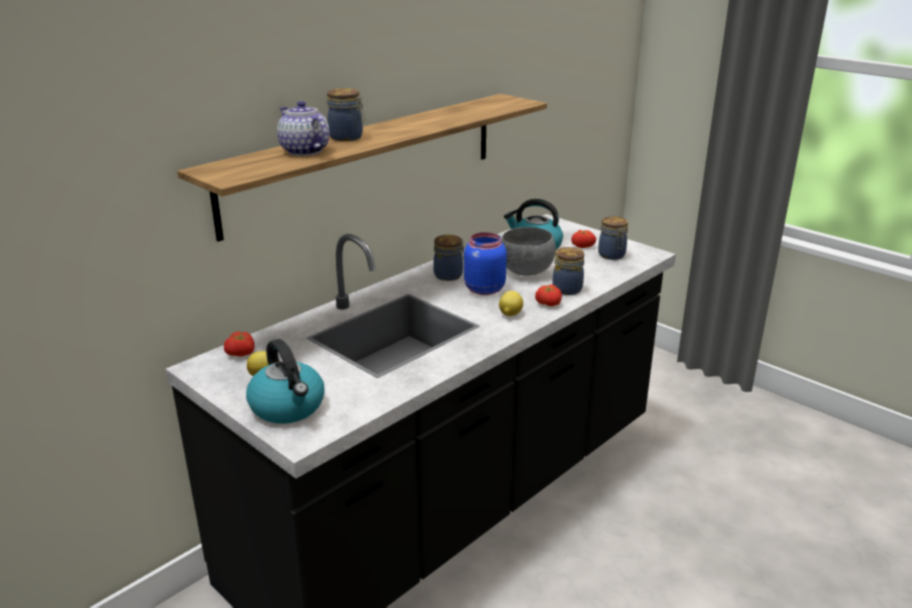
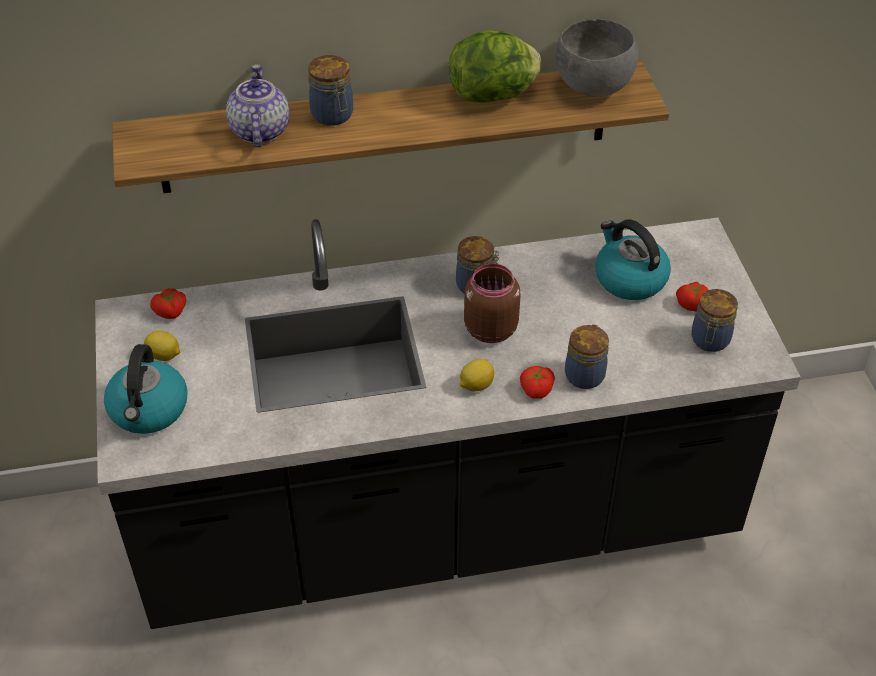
camera: 35 degrees right, 20 degrees up
(438, 114) = (493, 96): none -> lettuce
(483, 289) = (489, 328): blue jar -> brown jar
(526, 272) = (569, 322): grey bowl -> grey bowl (592, 87)

